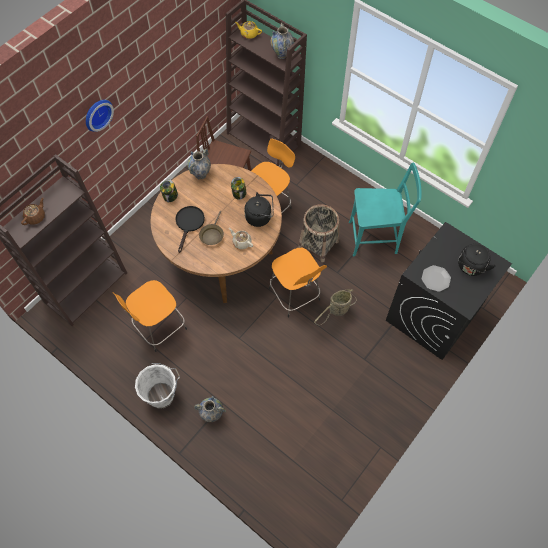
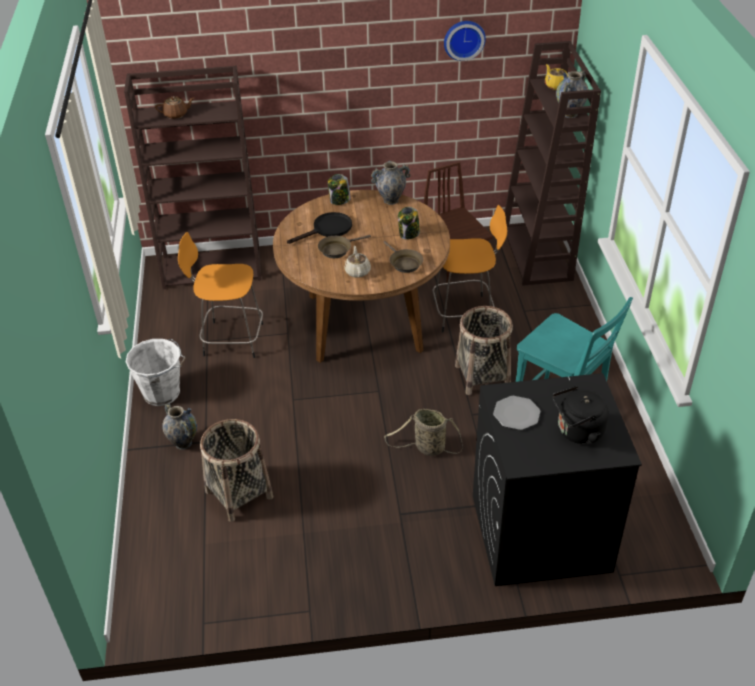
camera: 45 degrees right, 20 degrees down
(97, 114) = (309, 57): wall clock -> wall clock (464, 39)
(260, 217) = (404, 263): black kettle -> brown frying pan
(277, 417) = (239, 494): none -> basket
(295, 295) = (397, 403): orange stool -> none

